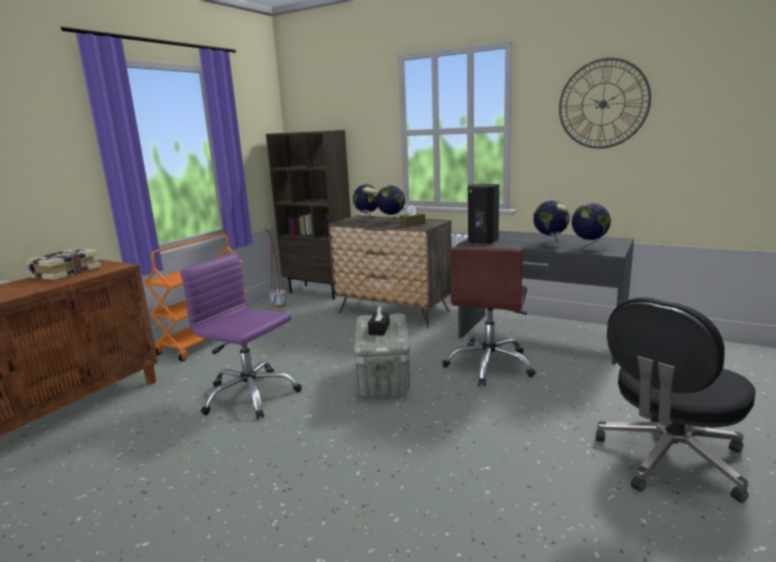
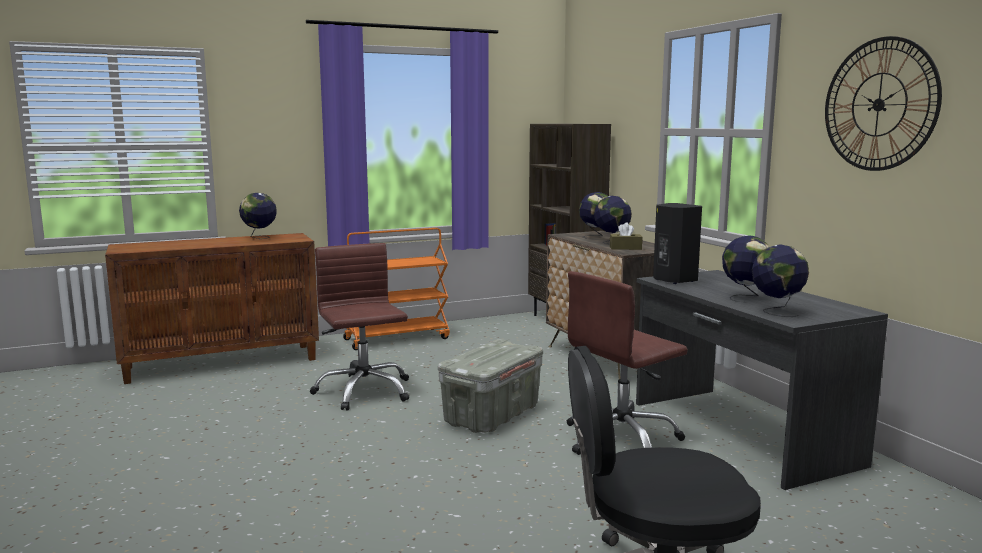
camera: 35 degrees right, 5 degrees down
(65, 273) = (259, 238): book -> globe
(250, 395) = (363, 391): purple office chair -> brown office chair
(278, 305) = (504, 325): planter -> none
(379, 329) = (489, 354): black tissue box -> none

